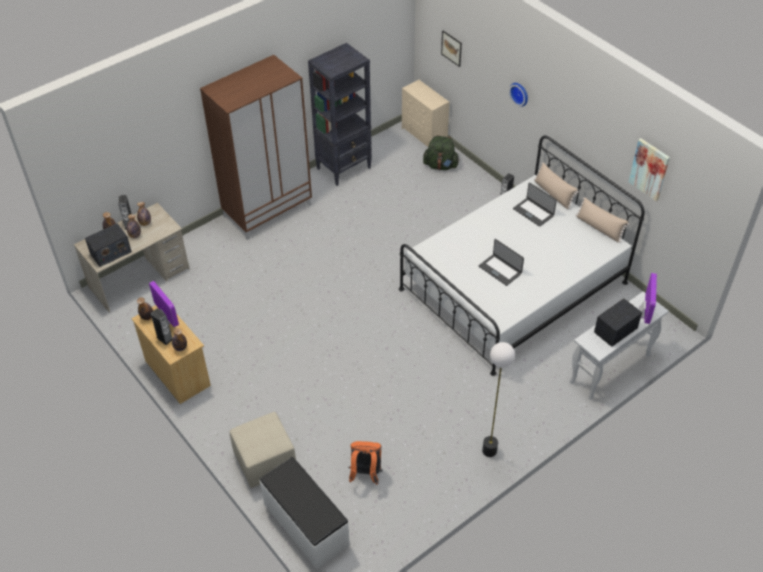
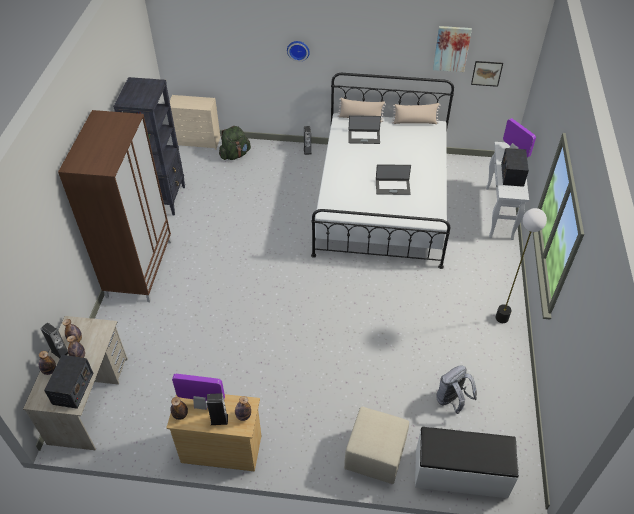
camera: 45 degrees left, 0 degrees up
(365, 474) = (452, 401): orange backpack -> grey backpack
(451, 48) = (206, 46): picture -> picture (486, 73)

